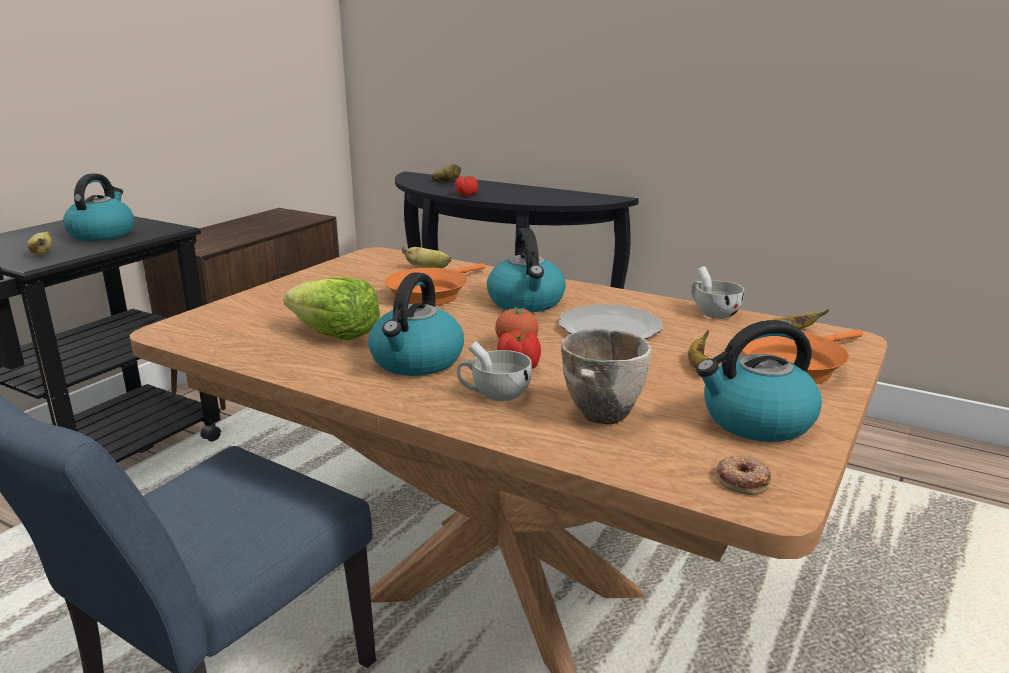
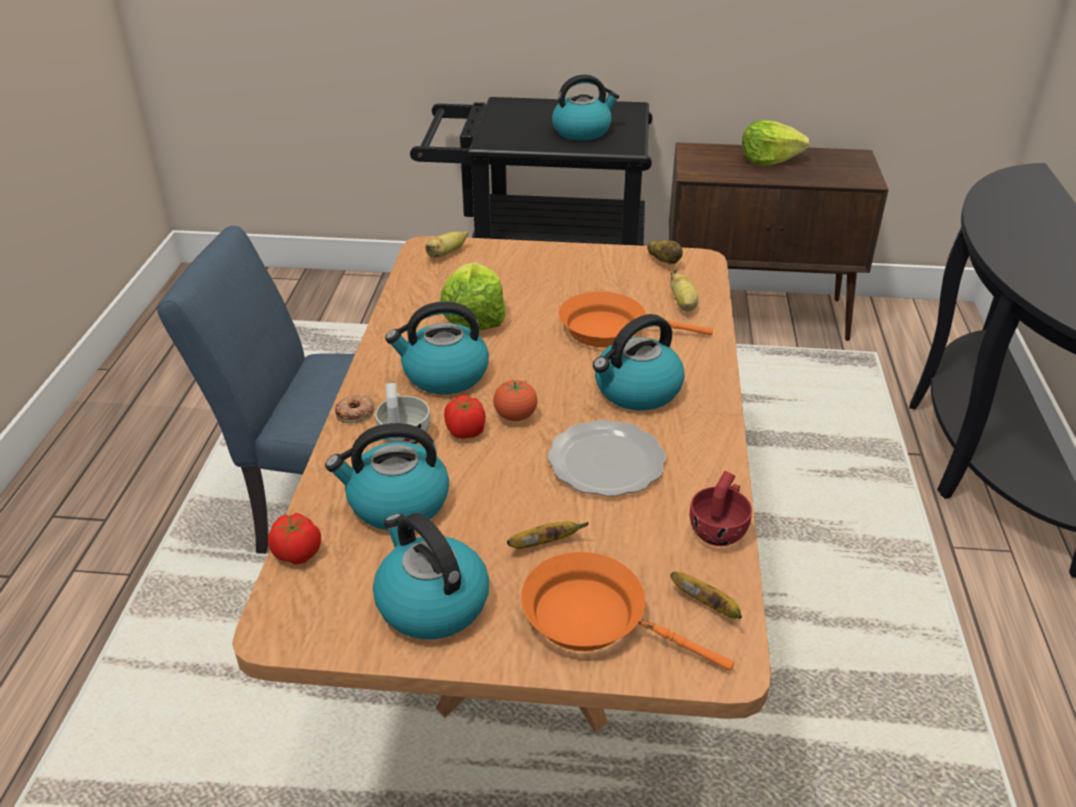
camera: 65 degrees right, 15 degrees up
(43, 254) = (513, 135): banana -> banana (446, 254)
(232, 229) = (768, 160): none -> lettuce
(446, 181) = (1037, 204): potato -> potato (664, 262)
(467, 195) = (991, 237): tomato -> tomato (297, 554)
(604, 414) = (396, 503): bowl -> kettle
(712, 313) = (720, 529): white cup -> red cup
(743, 480) = (310, 607): donut -> donut (355, 412)

